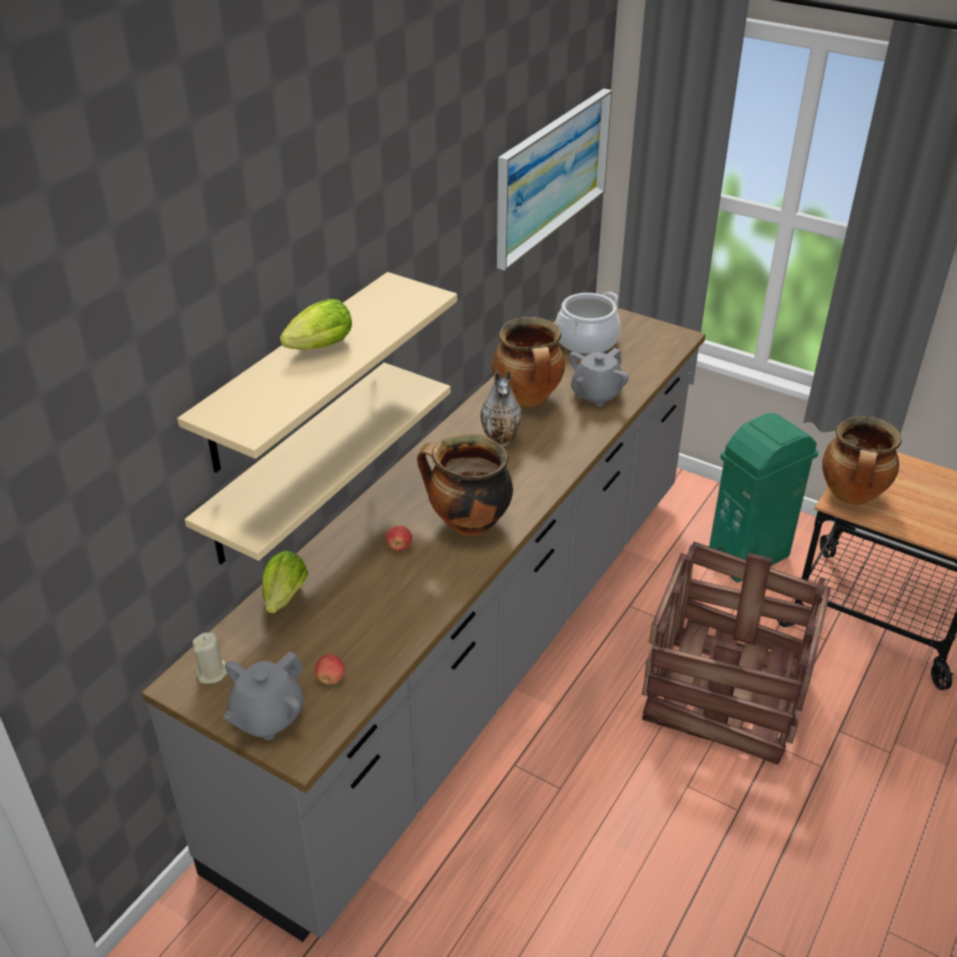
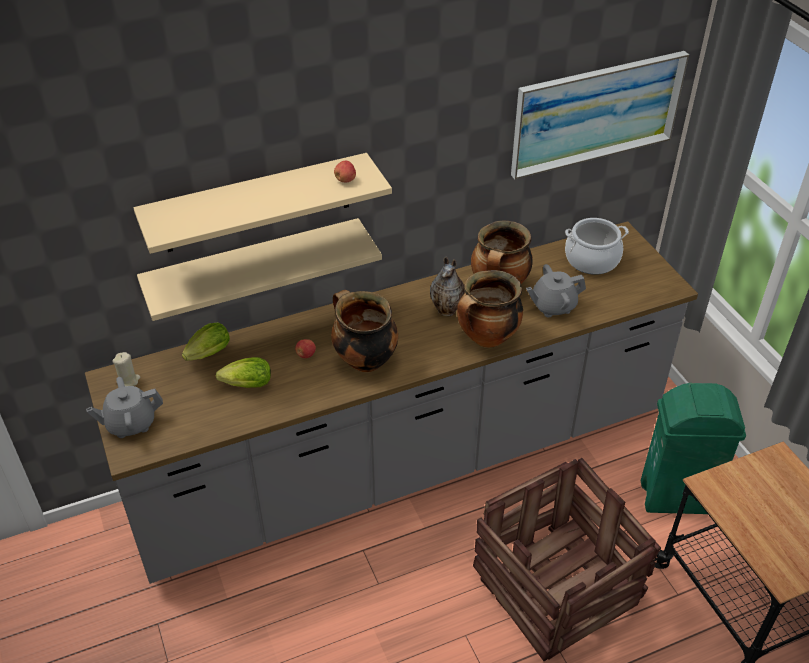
camera: 35 degrees right, 5 degrees up
(317, 348) = (258, 193): lettuce -> lettuce (245, 385)
(331, 678) = (185, 419): apple -> apple (345, 180)
(852, 496) = (725, 486): cooking pot -> cooking pot (487, 338)

